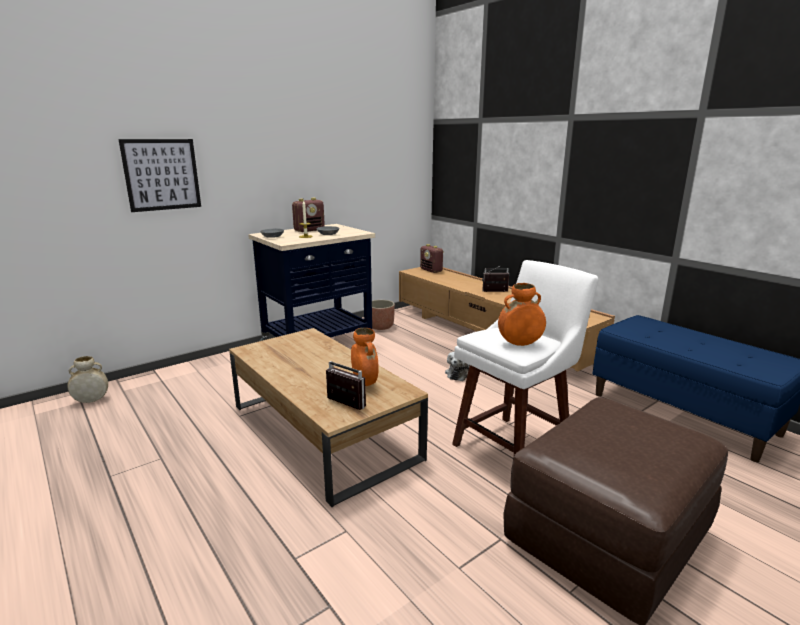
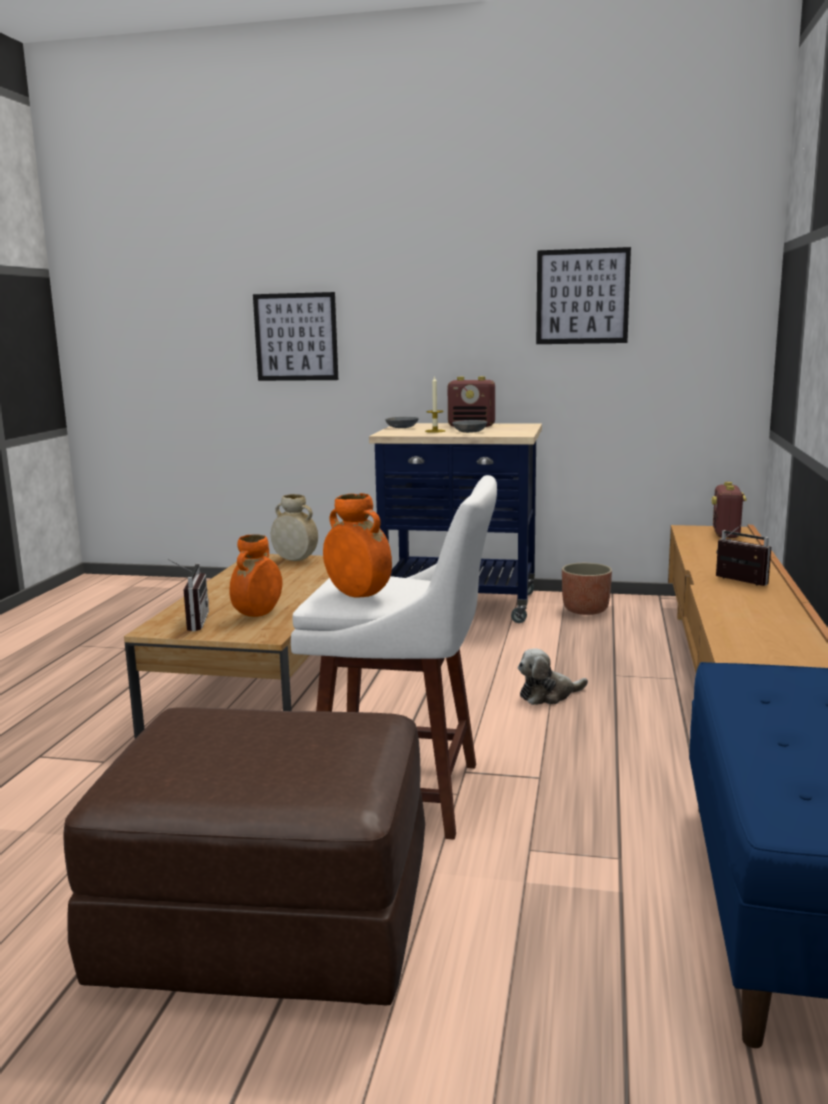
camera: 50 degrees right, 5 degrees down
(91, 401) = (178, 589): beige vase -> beige vase (295, 560)
(350, 145) = (582, 296): none -> picture

